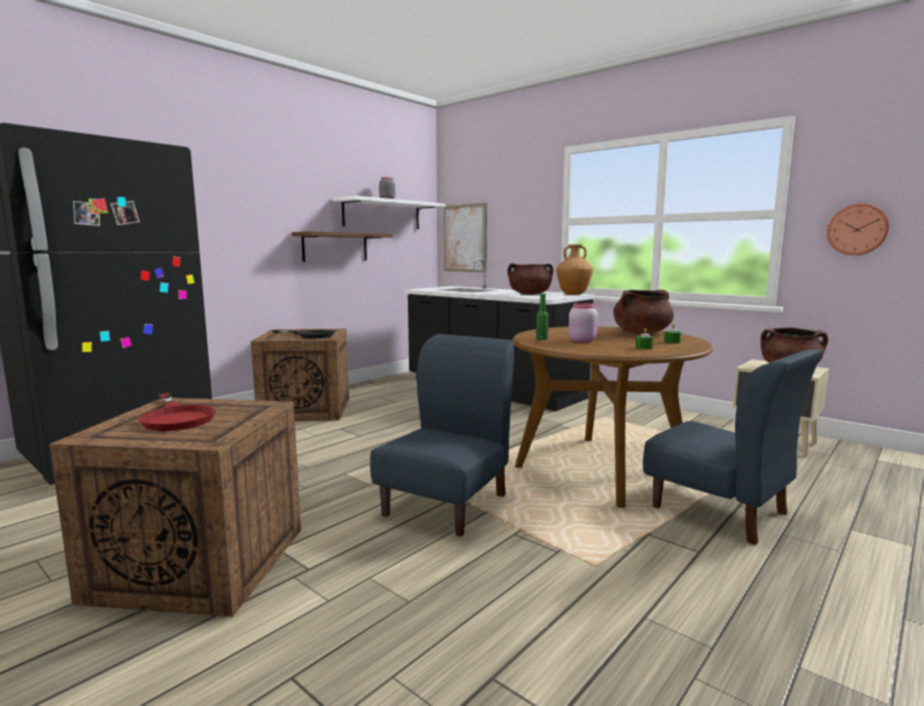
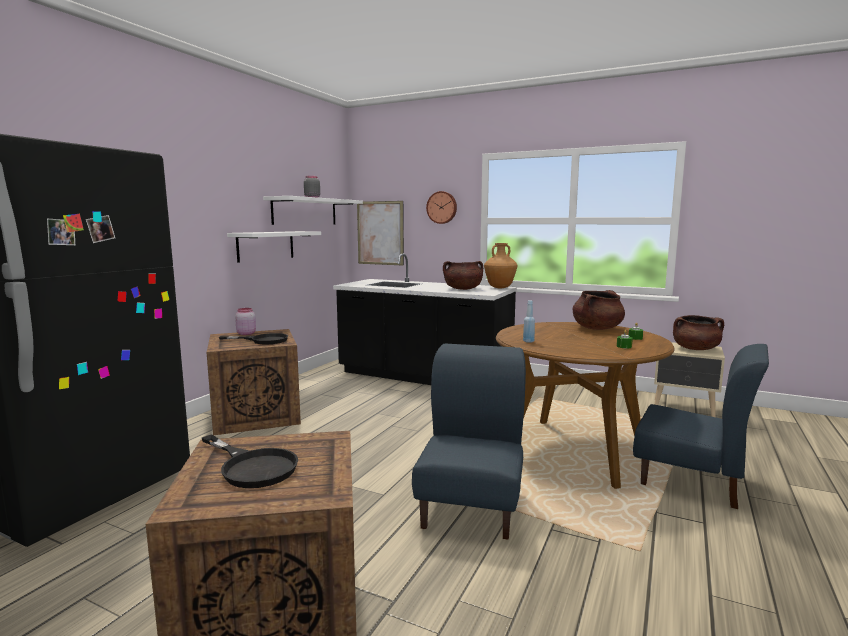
camera: 15 degrees left, 0 degrees up
(177, 417) = (252, 466): red frying pan -> black frying pan
(335, 247) = (266, 246): brown shelf -> white shelf
(541, 339) = (528, 341): green bottle -> blue bottle
(581, 341) = (563, 341): pink jar -> pink jar (246, 333)
(857, 229) = (736, 235): wall clock -> wall clock (442, 207)

